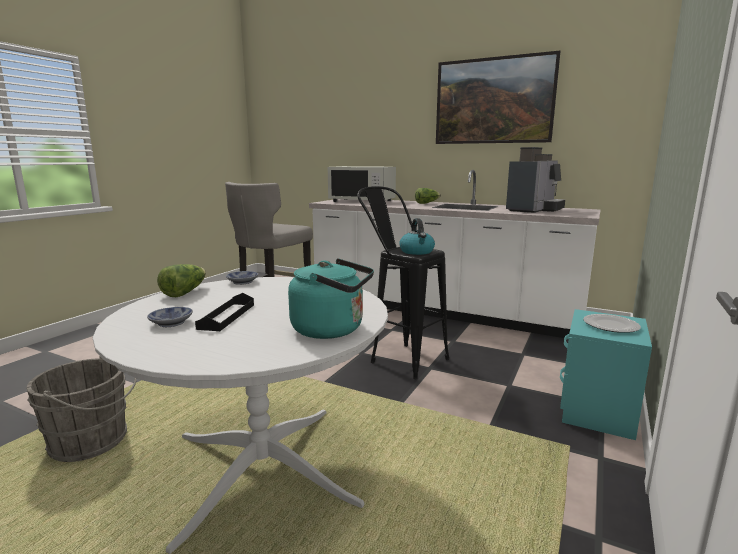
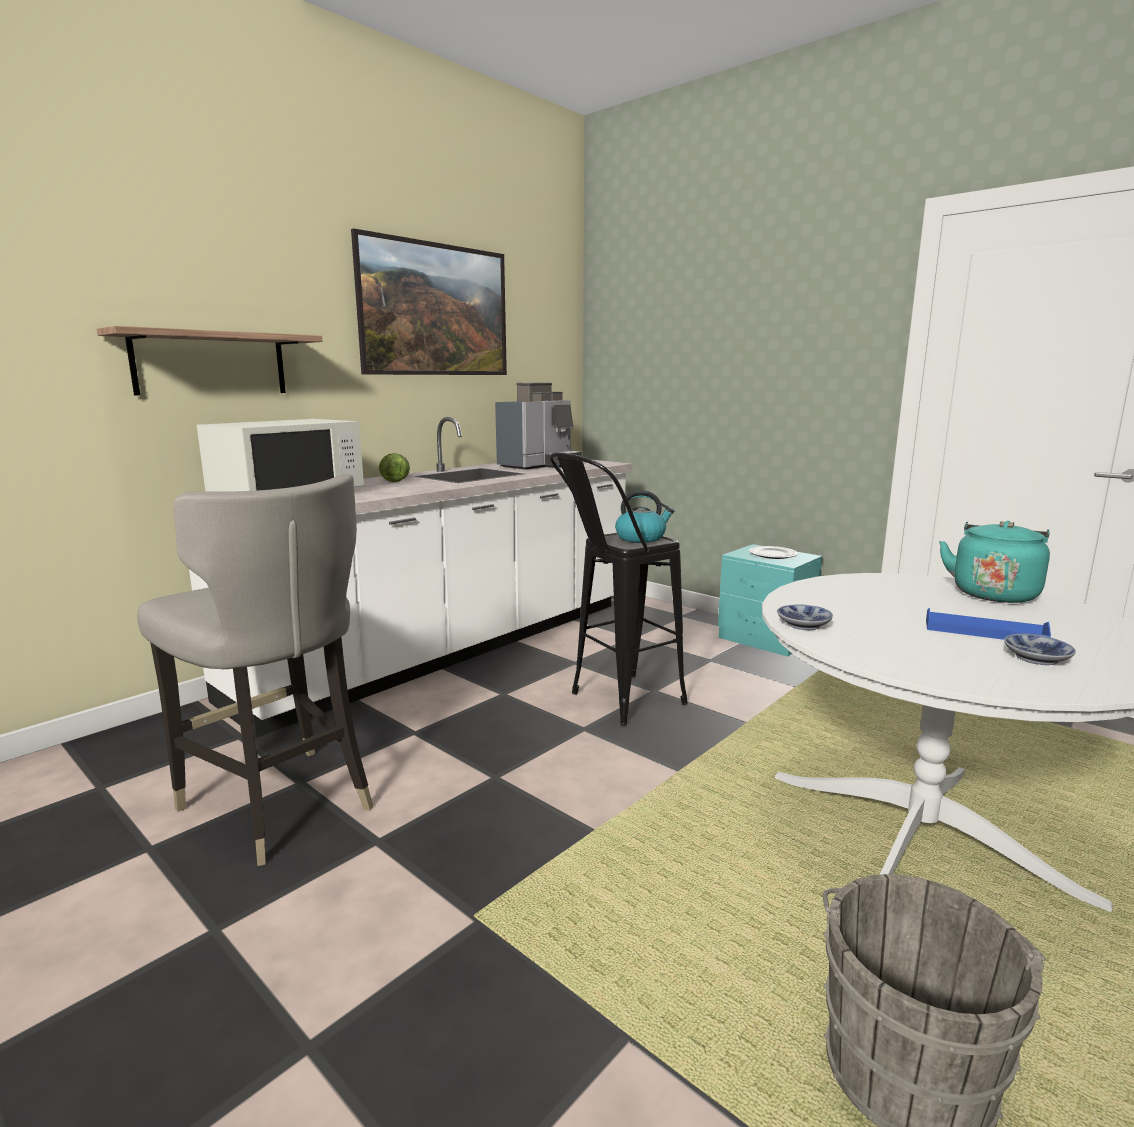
camera: 75 degrees left, 0 degrees up
(184, 292) = (880, 658): lettuce -> none
(227, 316) = (984, 632): black tray -> blue tray
(365, 140) = (211, 364): none -> shelf
(534, 210) = (540, 465): coffee machine -> coffee machine turned 75 degrees clockwise

